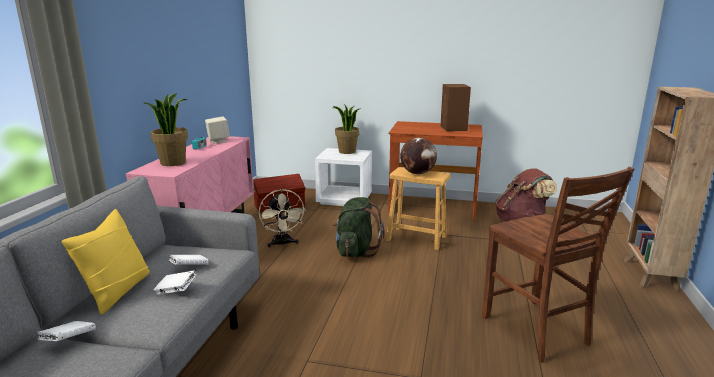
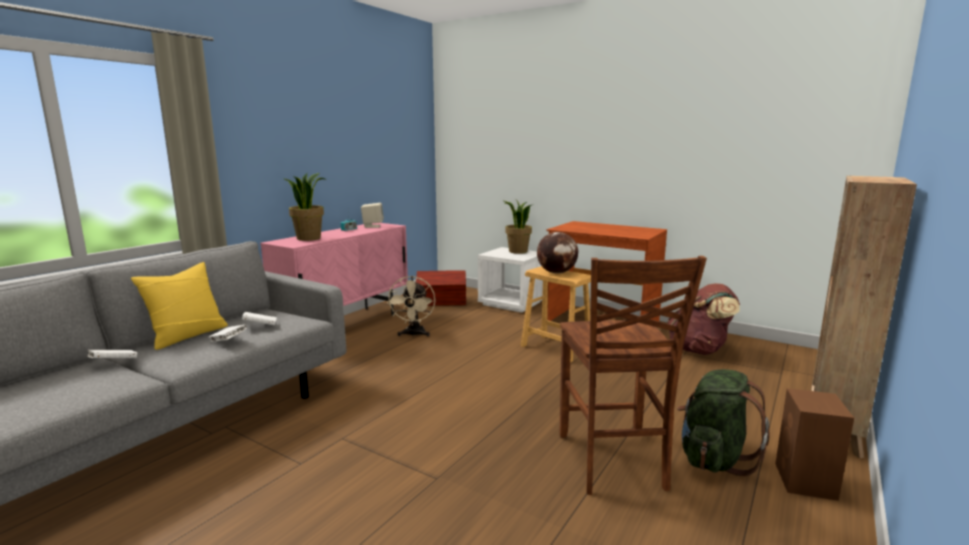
camera: 20 degrees right, 5 degrees down
(356, 251) = (479, 351): green backpack -> green backpack (714, 458)
(453, 128) = (626, 230): brown speaker -> brown speaker (805, 482)

